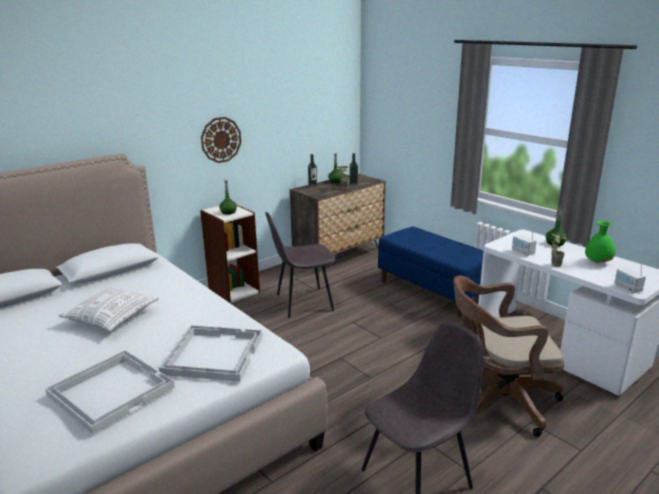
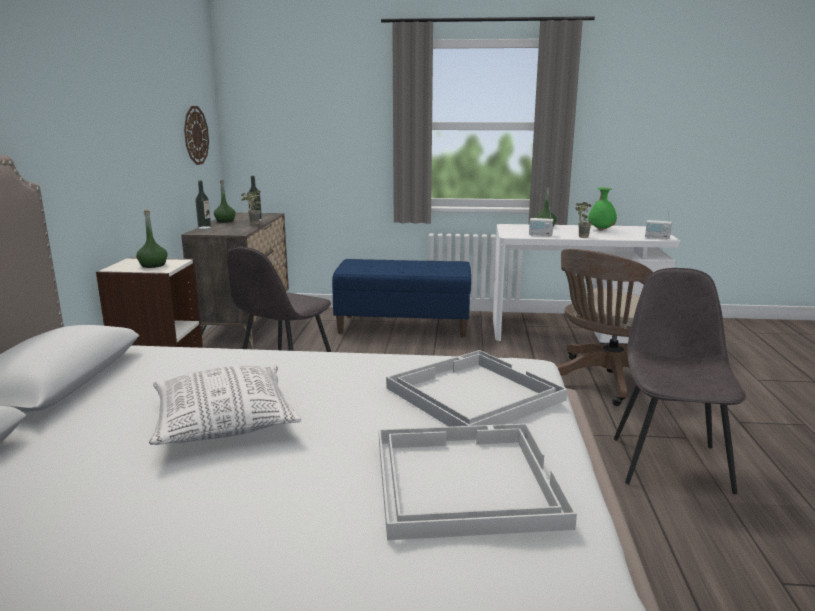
camera: 45 degrees left, 5 degrees down
(221, 139) = (105, 150): wall clock -> wall clock (195, 135)

